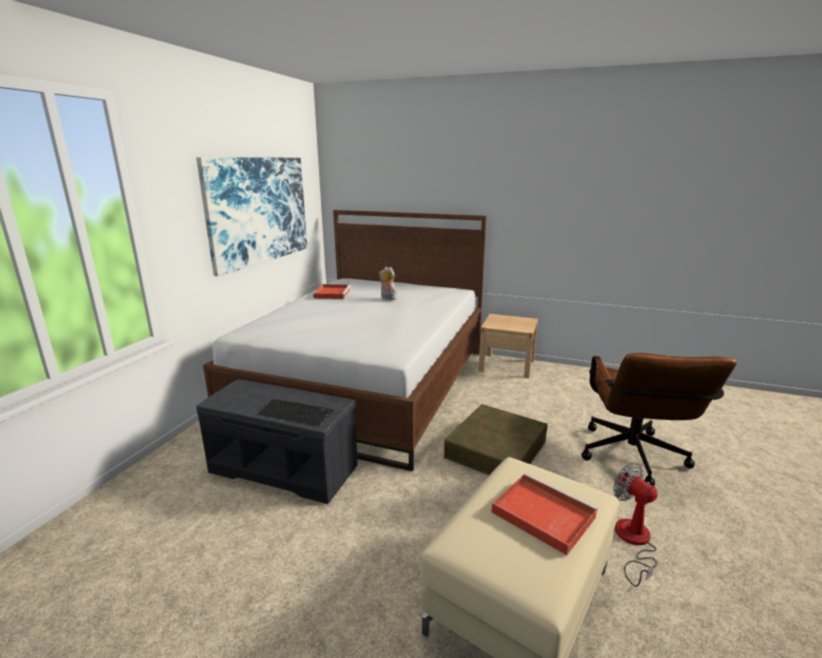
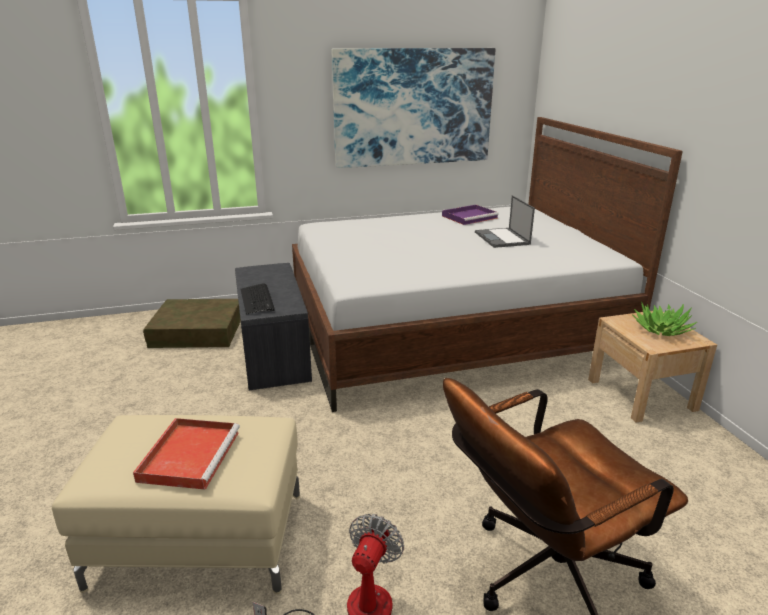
camera: 55 degrees right, 5 degrees up
(332, 293) = (470, 217): red tray -> purple tray
(387, 298) = (502, 238): plush toy -> laptop
(496, 449) = (427, 449): brown storage box -> brown storage box (197, 331)
(511, 321) = (661, 329): none -> potted plant

